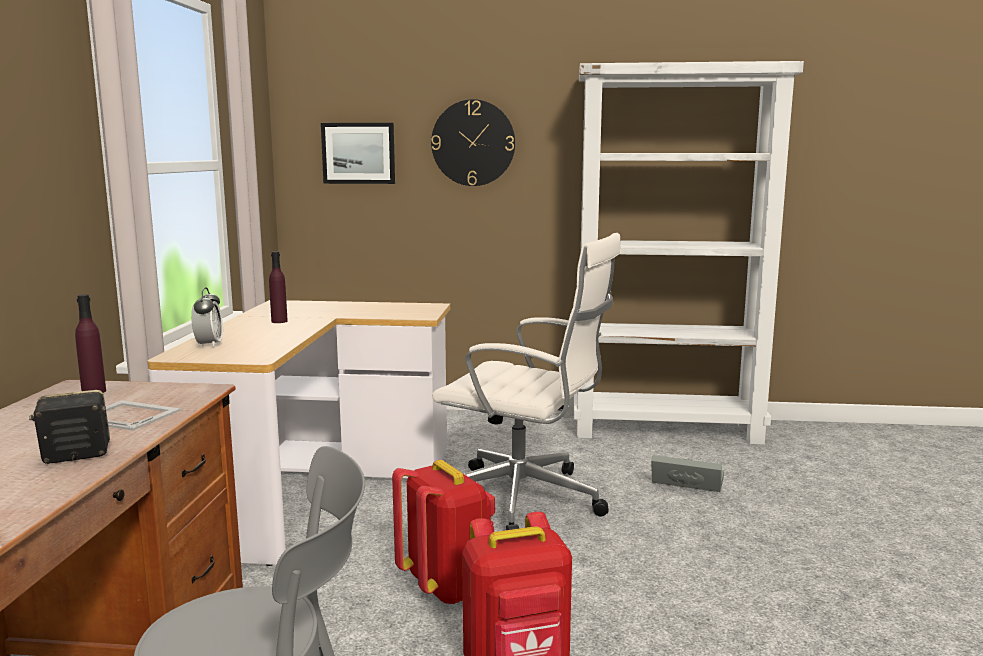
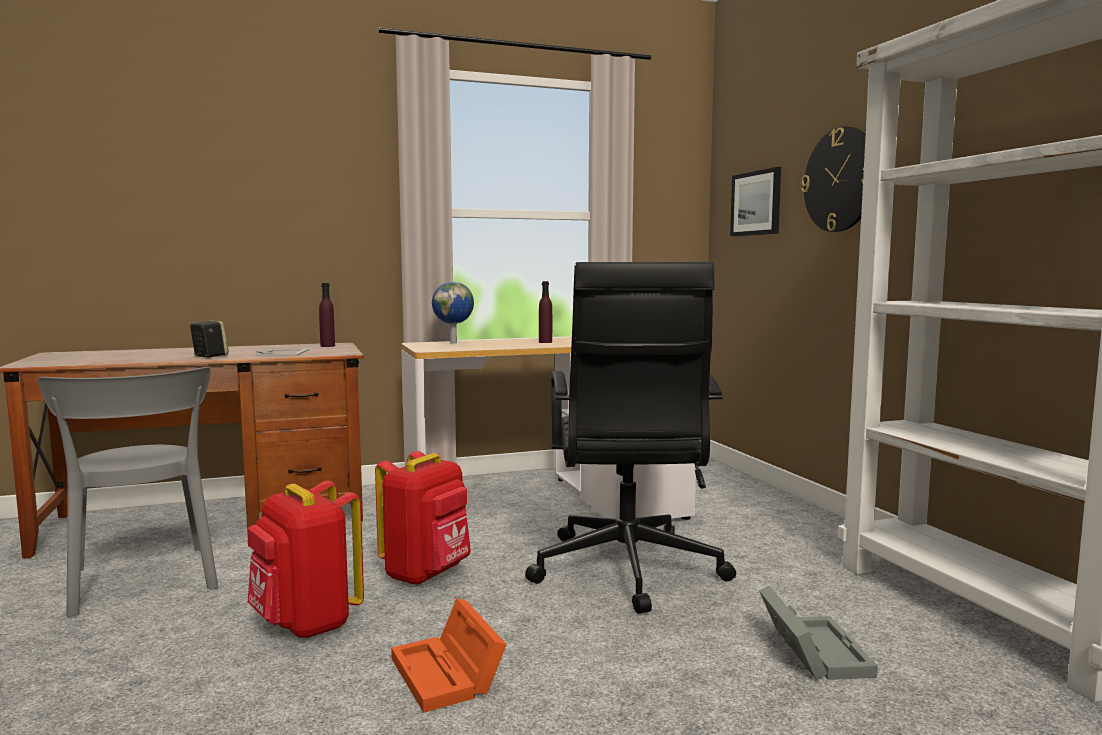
camera: 65 degrees right, 5 degrees down
(209, 345) = (454, 343): alarm clock -> globe
(524, 501) = (627, 571): white office chair -> black office chair
(660, 609) = (449, 675): none -> orange storage box

